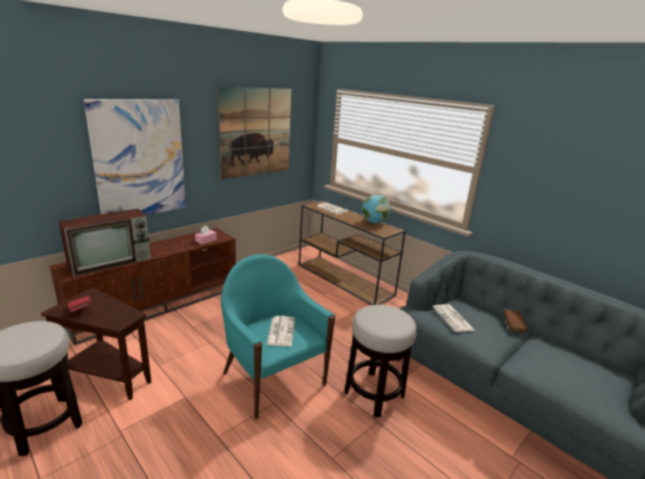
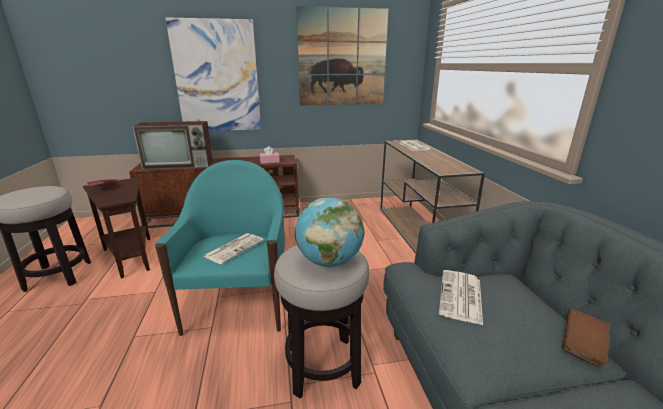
camera: 35 degrees right, 0 degrees up
(374, 222) = (449, 161): globe -> globe (329, 262)

